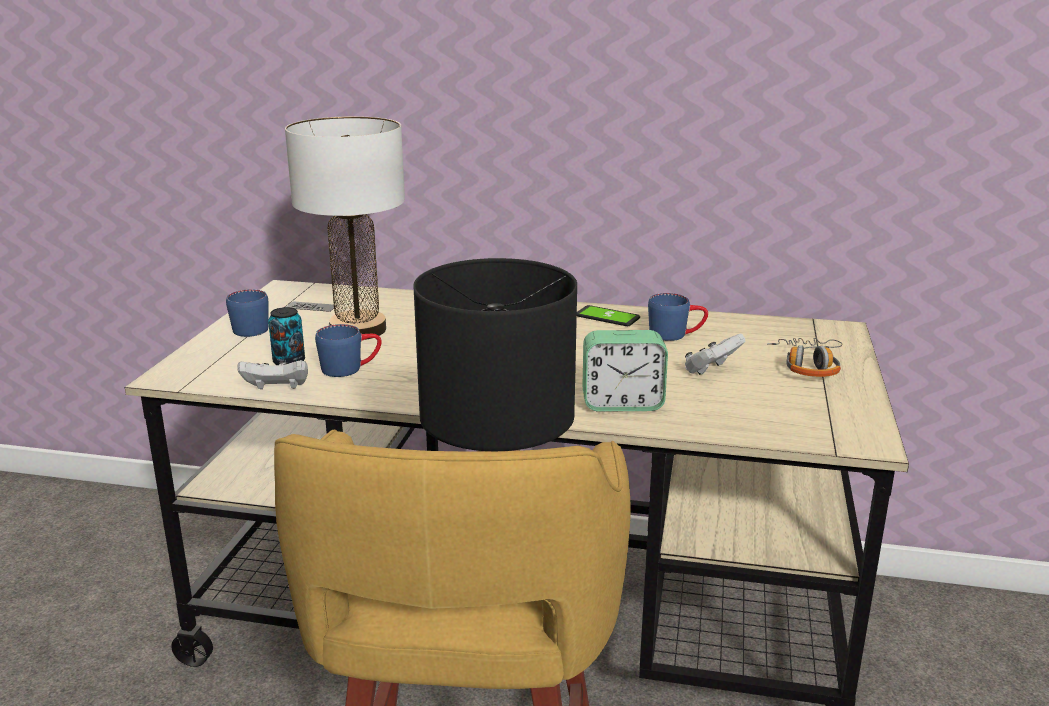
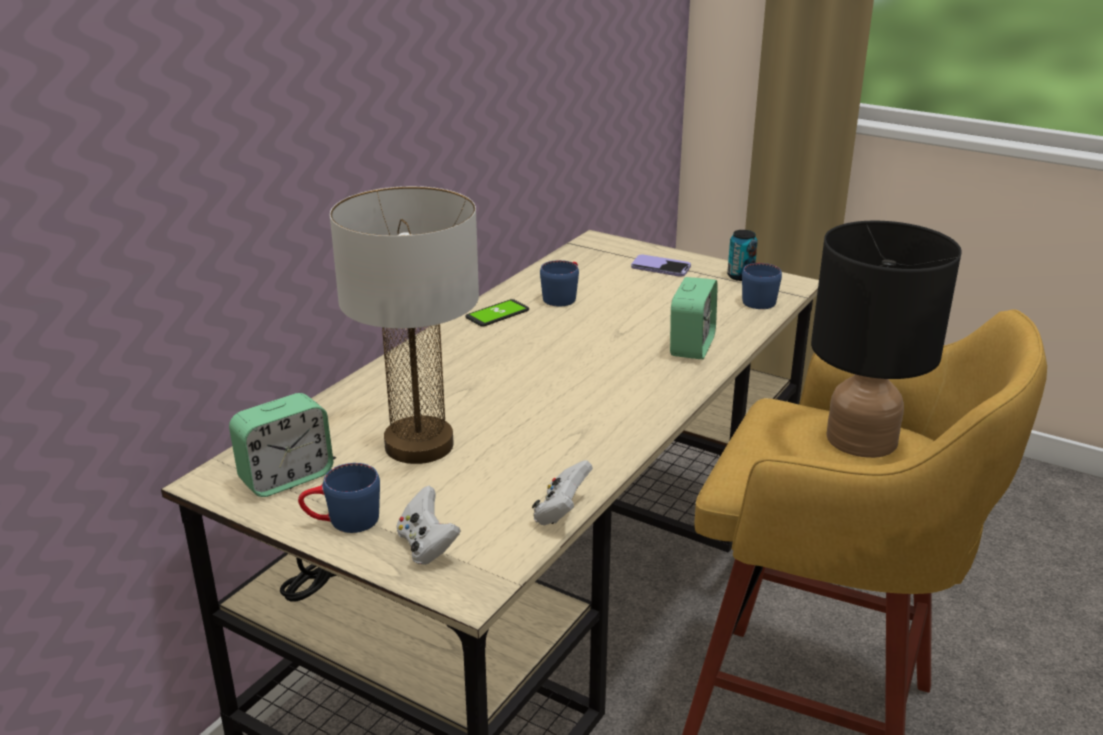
camera: 70 degrees left, 5 degrees up
(289, 362) = (485, 499): can -> can (740, 276)
(295, 303) = (286, 478): none -> alarm clock
(350, 368) = (529, 461): blue mug -> blue mug (757, 299)
(711, 370) = (647, 301): white game controller -> white game controller (427, 546)
(809, 366) = (660, 267): headphones -> phone

